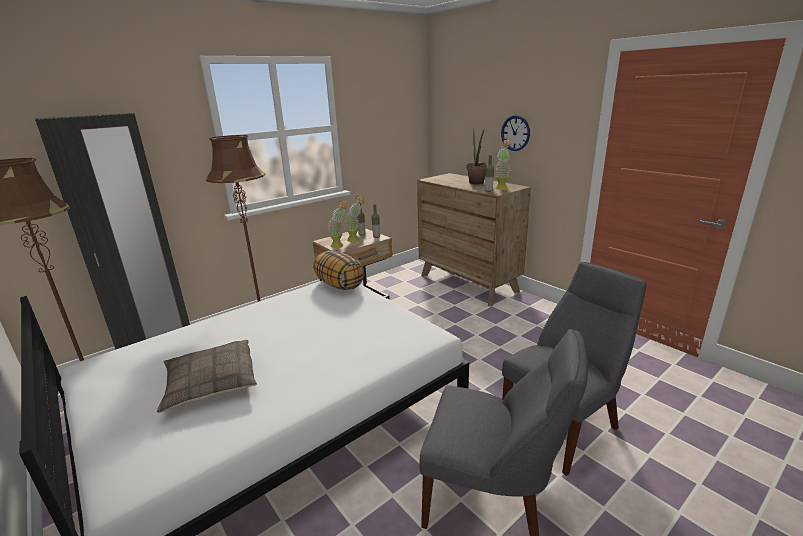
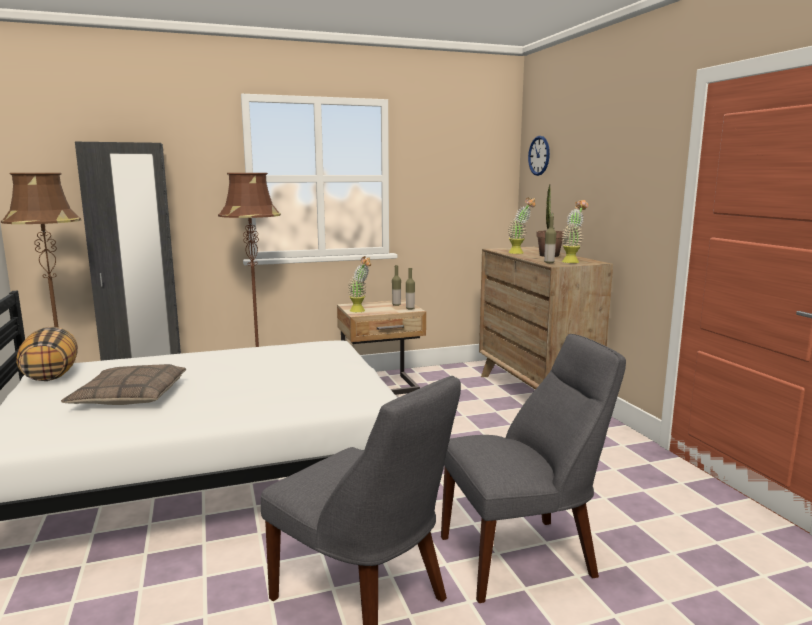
camera: 20 degrees right, 10 degrees down
(339, 285) = (330, 347): pillow -> pillow (50, 375)
(356, 240) = (384, 308): potted plant -> potted plant (520, 253)
(515, 133) = (601, 193): wall clock -> wall clock (539, 155)

